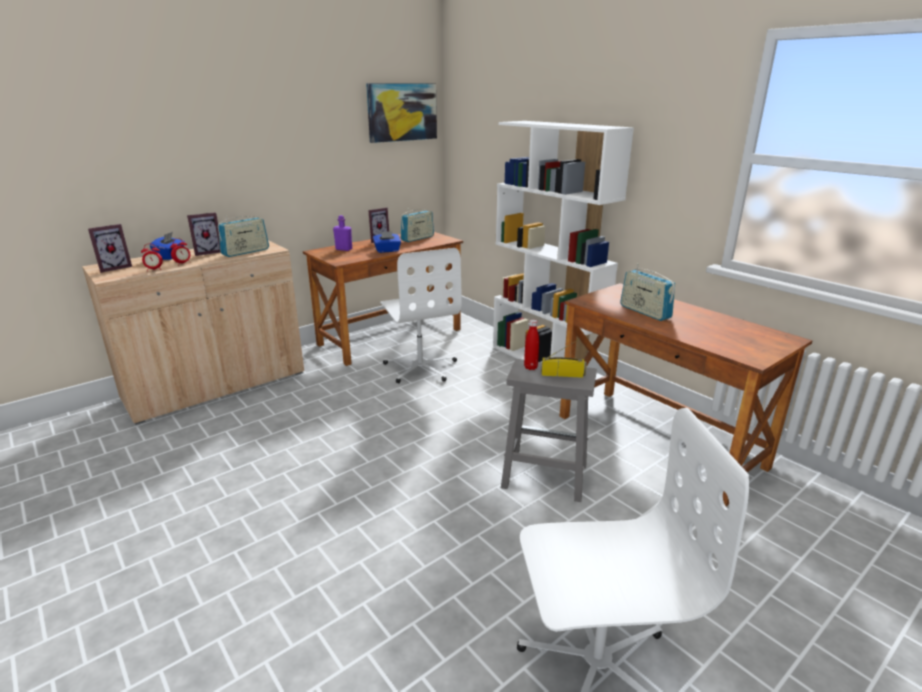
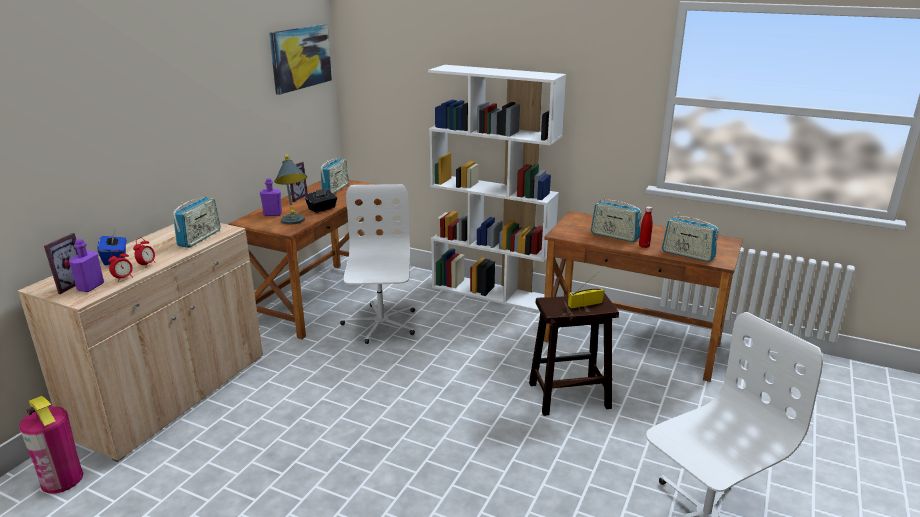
camera: 25 degrees left, 0 degrees up
(92, 426) = (62, 479): none -> fire extinguisher
(126, 271) = (90, 287): none -> purple bottle
(208, 252) = (154, 245): picture frame -> none
(351, 257) = (294, 223): none -> grey table lamp
(387, 250) = (322, 209): blue tissue box -> black tissue box
(421, 367) = (380, 324): white office chair -> white office chair turned 135 degrees counterclockwise
(530, 367) = (556, 303): red bottle -> red bottle (644, 246)
(543, 476) = (568, 396): grey stool -> brown stool
(716, 344) = (687, 255): none -> radio

